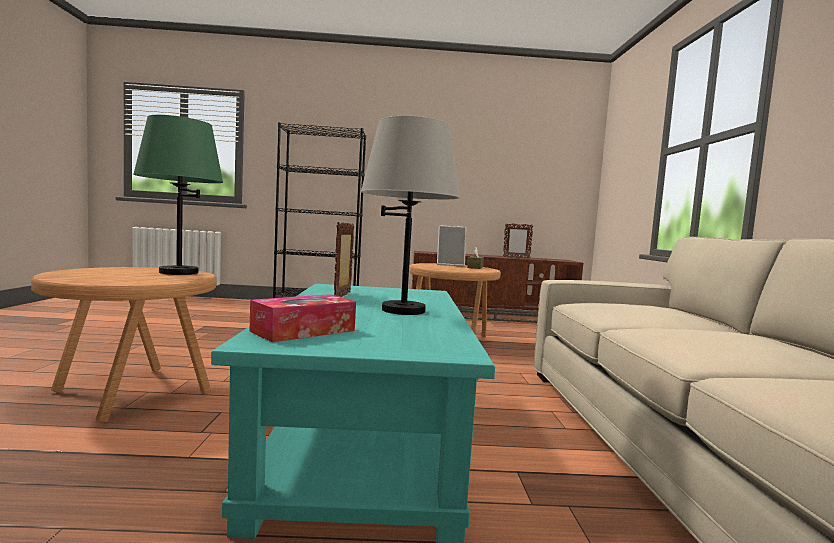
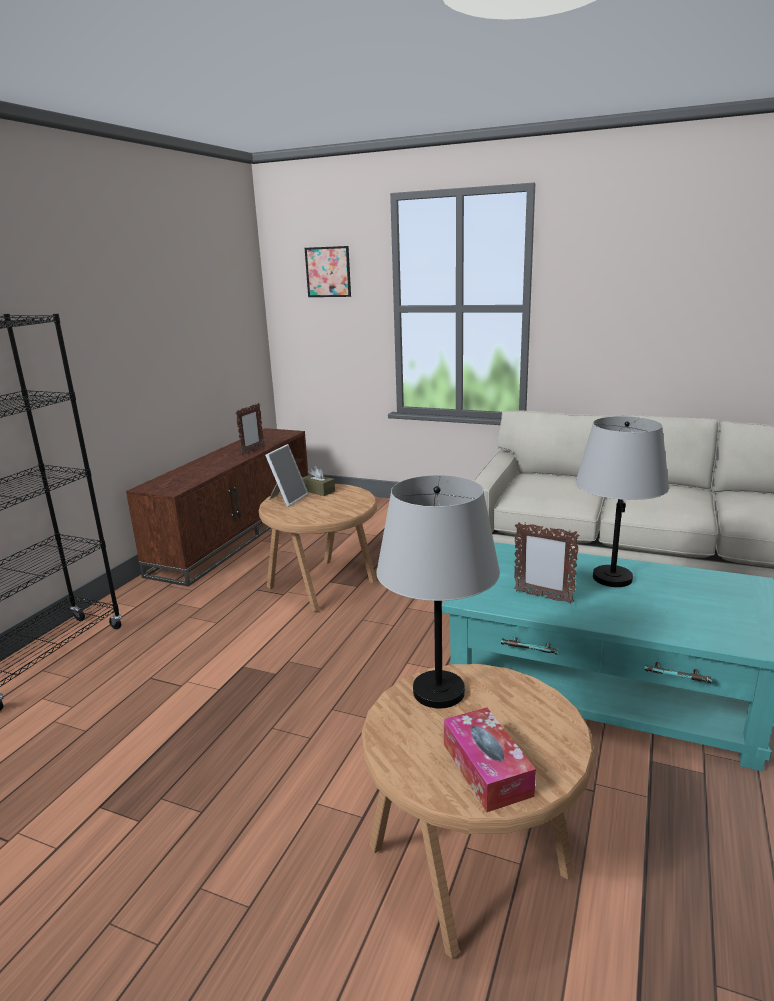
camera: 65 degrees left, 15 degrees up
(178, 272) = (438, 692): green table lamp -> grey table lamp
(303, 331) = (720, 628): tissue box -> tissue box (486, 769)
(631, 131) = (328, 272): none -> picture

